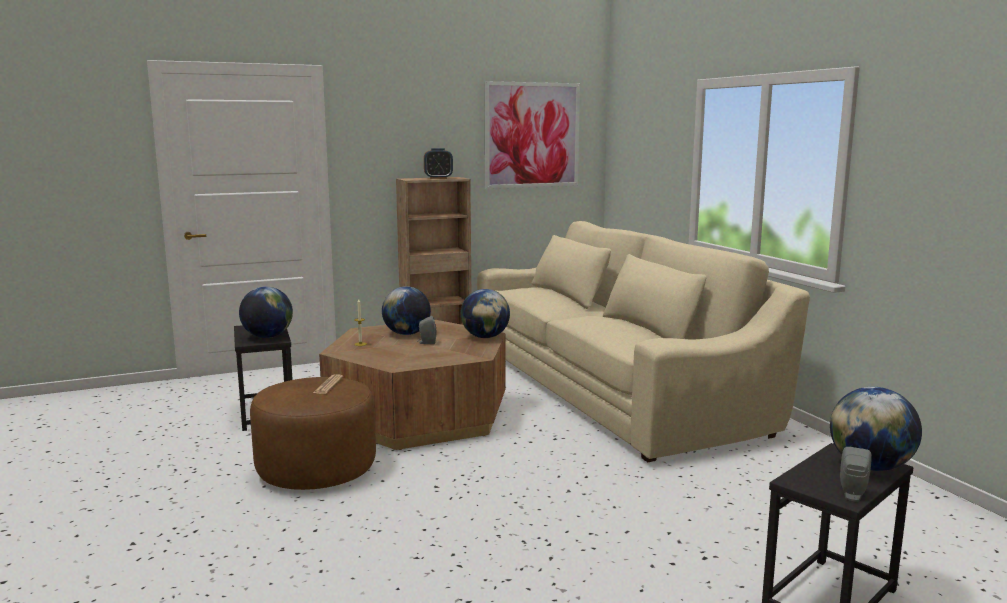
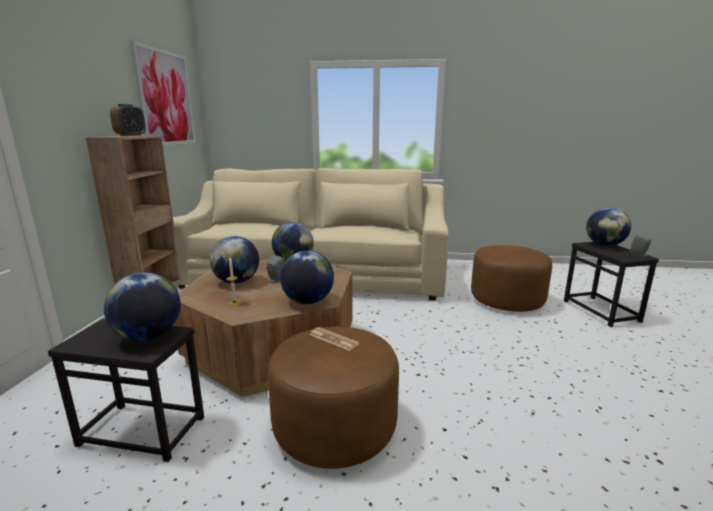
camera: 60 degrees left, 5 degrees up
(390, 362) = (308, 301): none -> globe
(734, 510) = (506, 300): none -> brown ottoman

